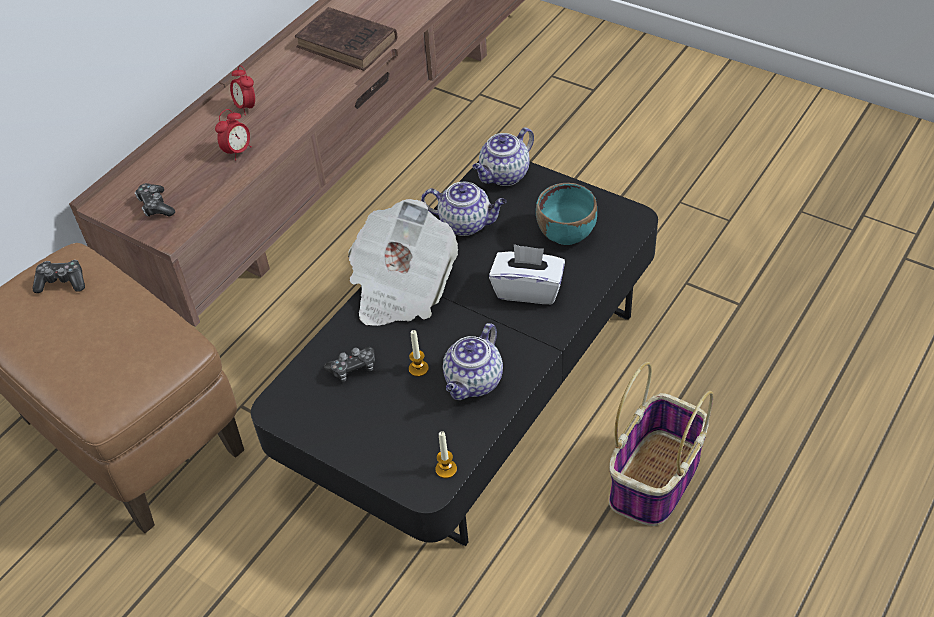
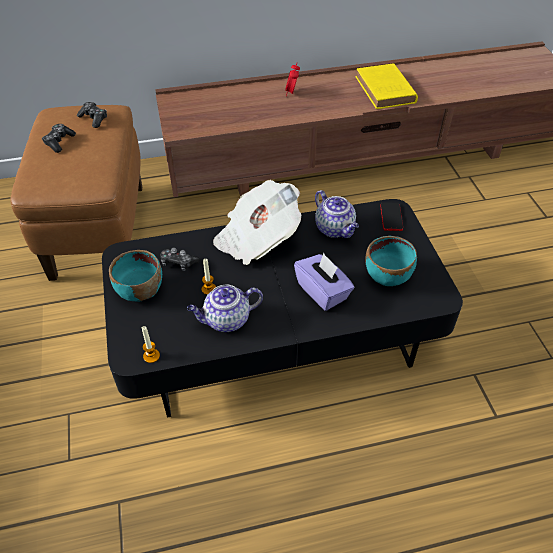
camera: 40 degrees right, 0 degrees up
(156, 206) = (189, 114): game controller -> game controller (59, 142)
(238, 151) = (259, 112): alarm clock -> none
(349, 44) = (386, 91): brown book -> yellow book
(349, 424) = (139, 290): none -> turquoise bowl
(504, 176) = (391, 217): teapot -> phone
(528, 289) = (323, 291): white tissue box -> purple tissue box
(655, 480) = (310, 478): basket -> none

